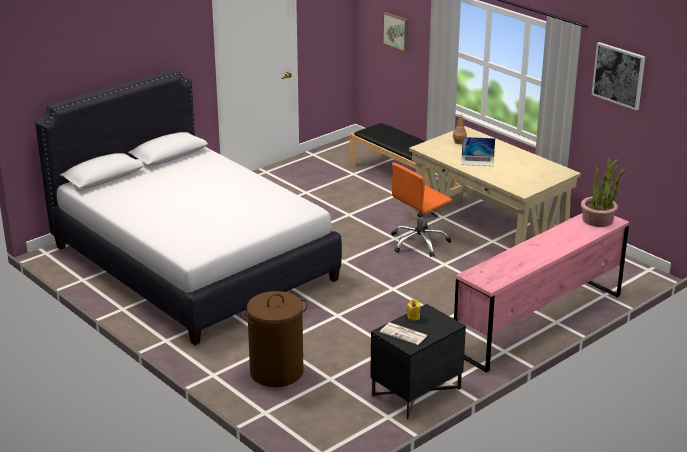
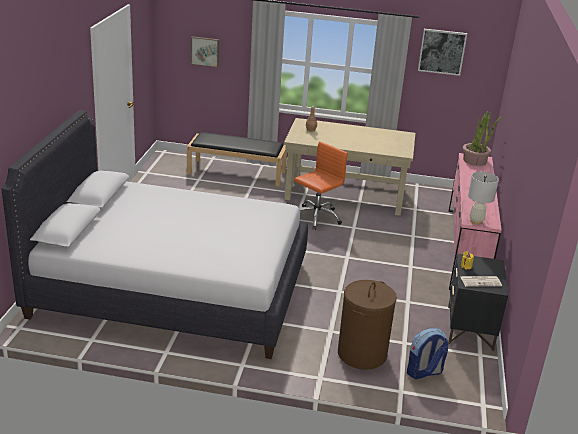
camera: 40 degrees left, 0 degrees up
(309, 408) = (424, 373): none -> backpack
(419, 242) = (316, 217): orange office chair -> orange office chair turned 150 degrees counterclockwise
(477, 160) = (343, 140): laptop -> none
(477, 277) = (476, 221): none -> white table lamp

